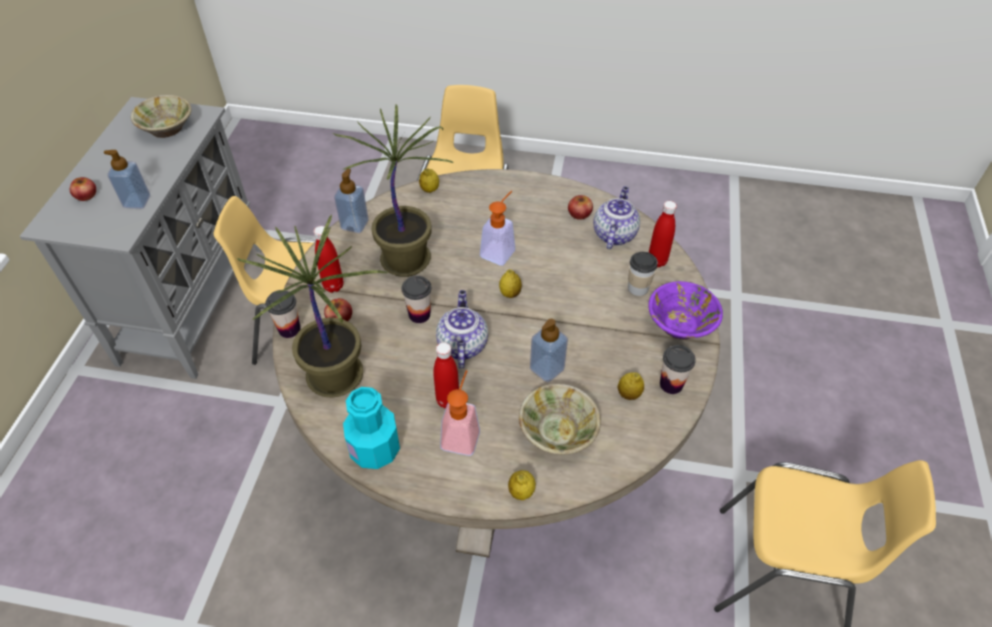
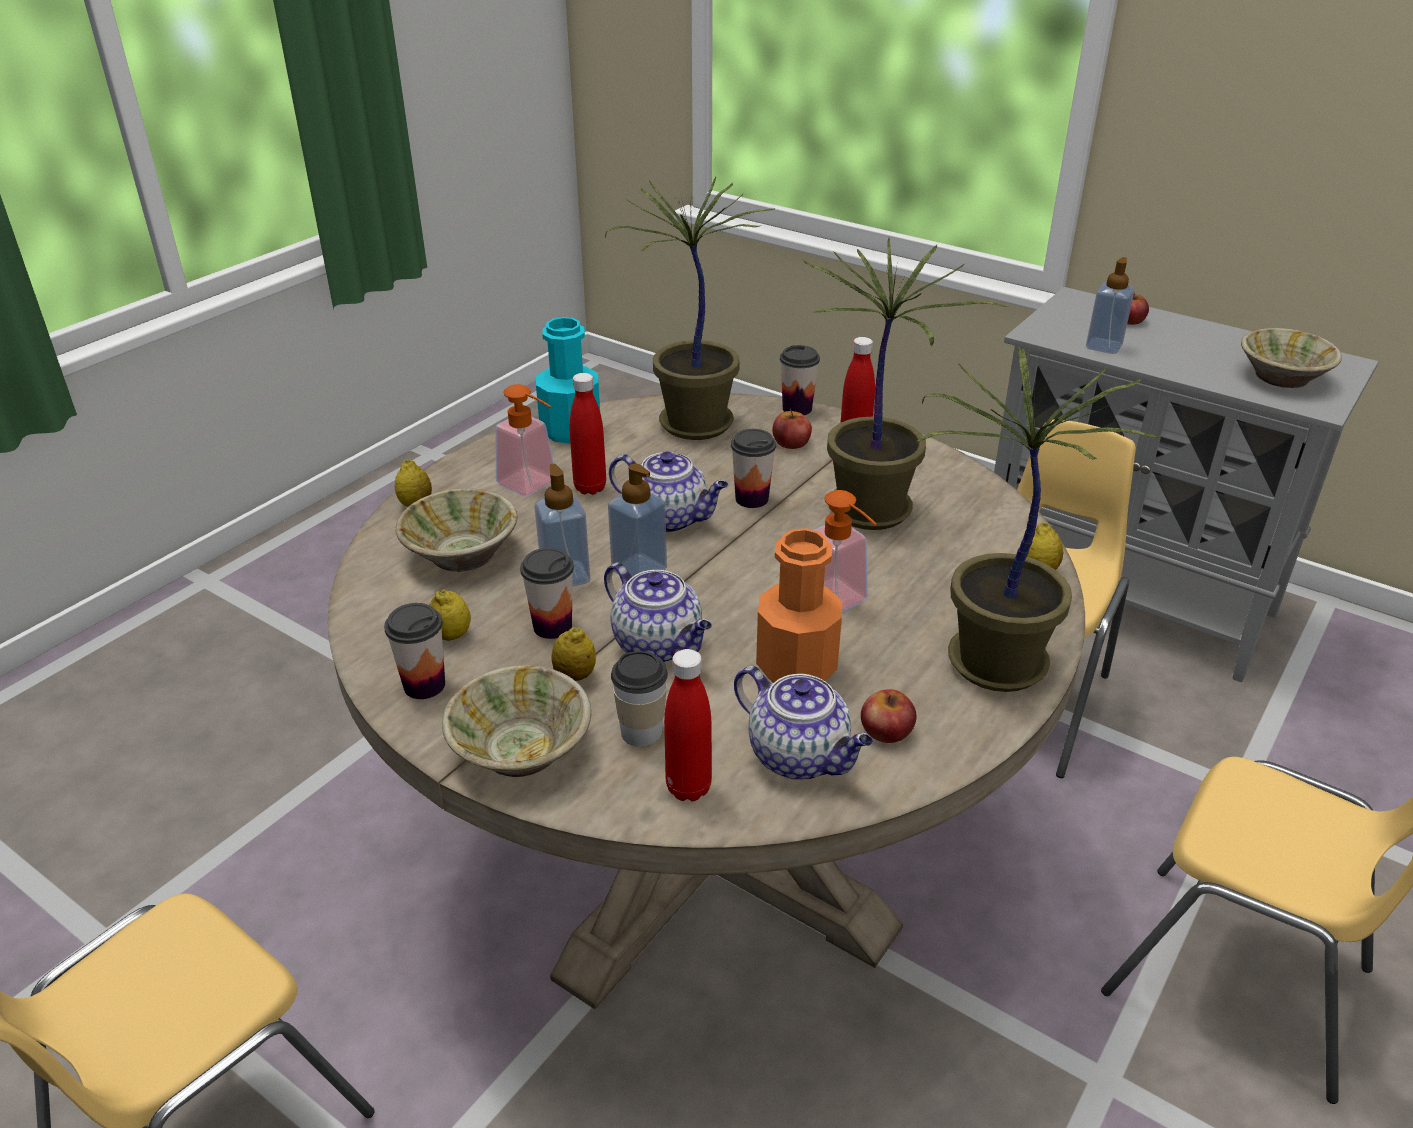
camera: 115 degrees right, 15 degrees down
(354, 224) = (978, 484): soap dispenser -> soap dispenser (639, 570)
(510, 293) = (734, 585): lemon -> lemon (575, 675)
(513, 192) = (992, 663): none -> potted plant
(558, 251) = (796, 666): none -> orange bottle
(577, 304) = (659, 645): none -> teapot
(592, 354) = (552, 626): none -> cup
(681, 324) = (521, 751): purple bowl -> beige bowl

